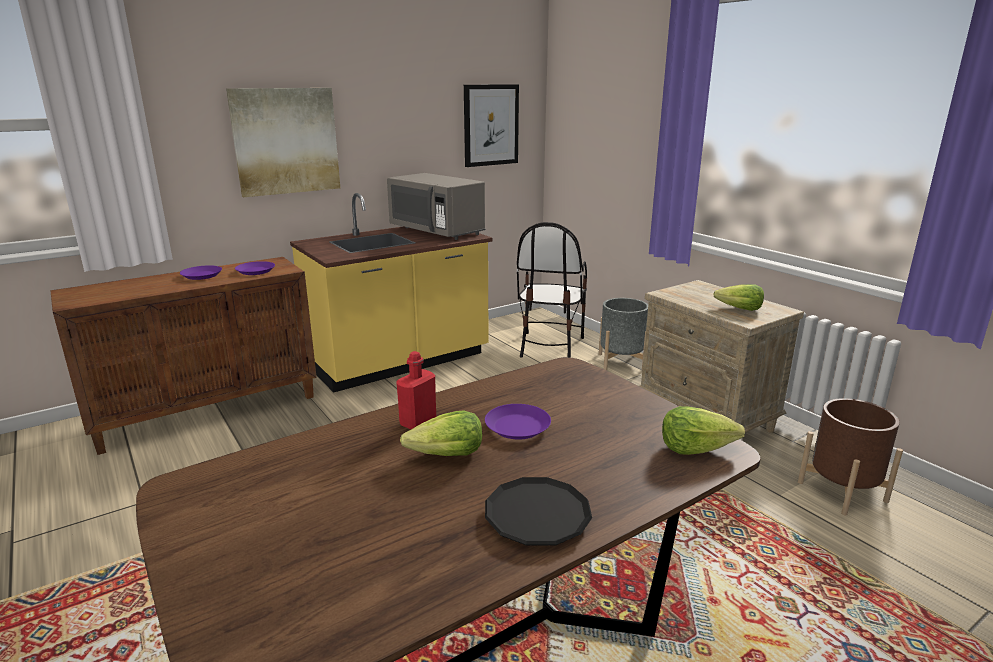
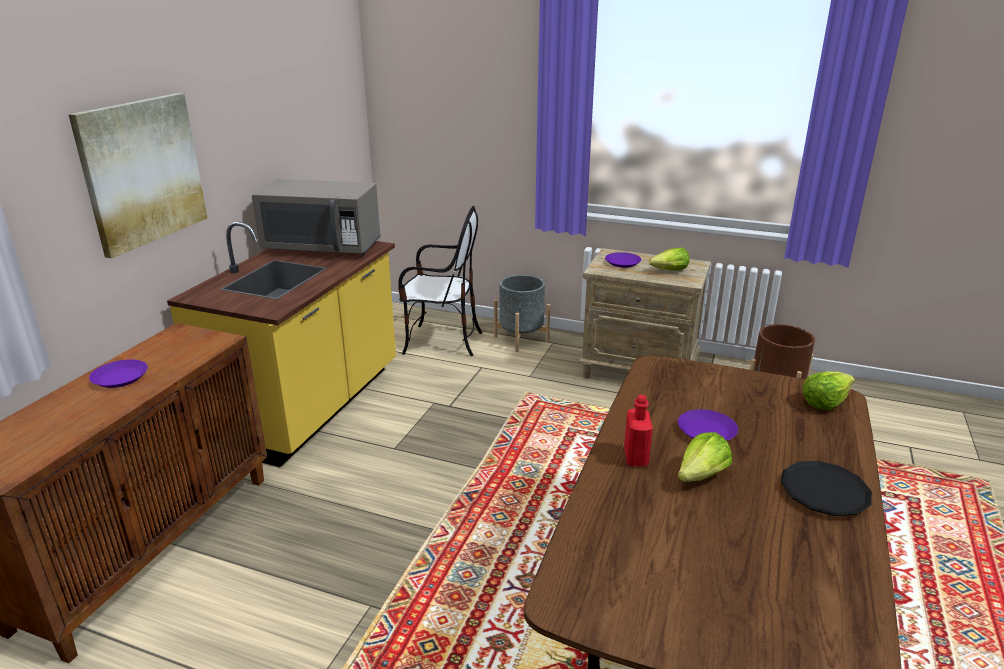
camera: 35 degrees left, 5 degrees up
(256, 271) = (183, 352): purple plate -> purple plate (622, 263)
(490, 125) = (325, 110): picture -> none
(549, 346) = (441, 342): chair -> chair turned 60 degrees counterclockwise

